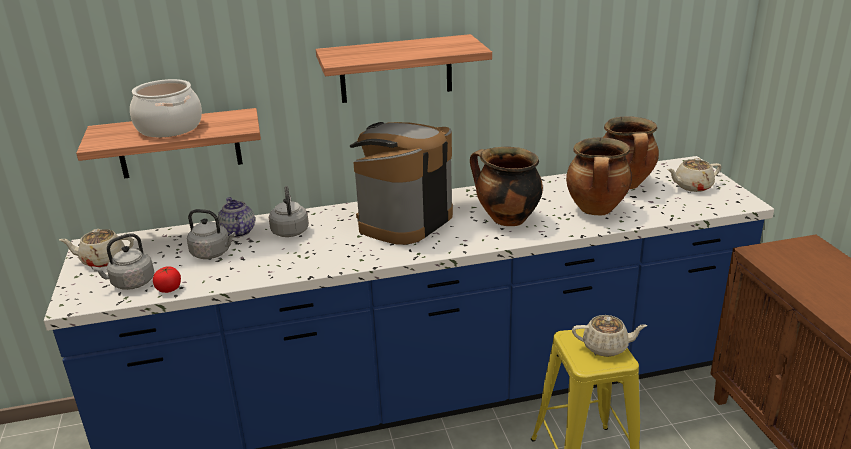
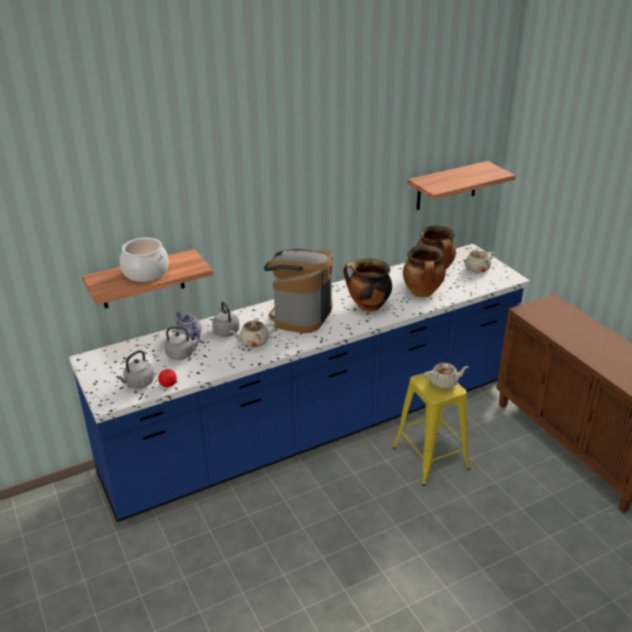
camera: 15 degrees left, 5 degrees up
(102, 260) = (105, 369): beige teapot -> beige teapot (253, 341)
(396, 69) = (285, 211): shelf -> shelf (447, 186)

